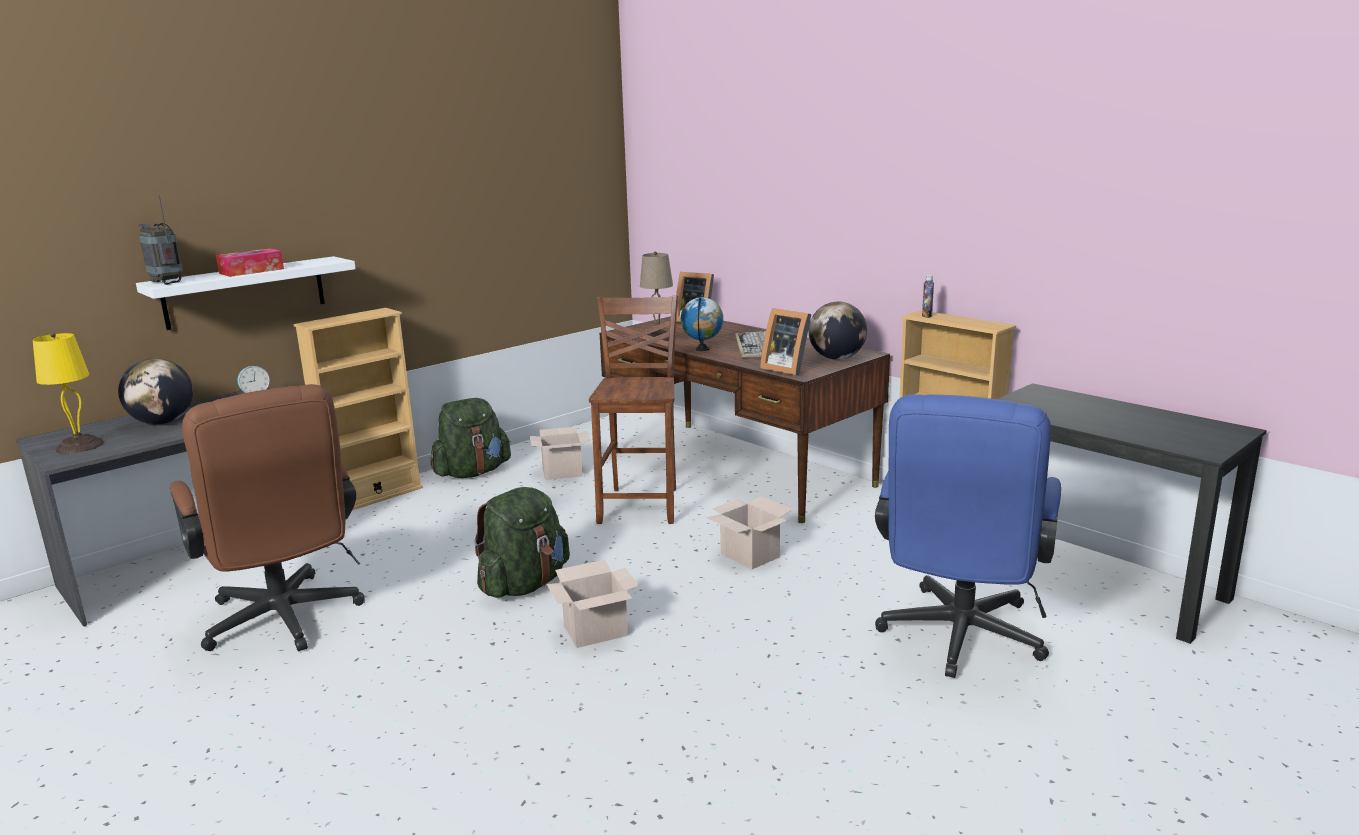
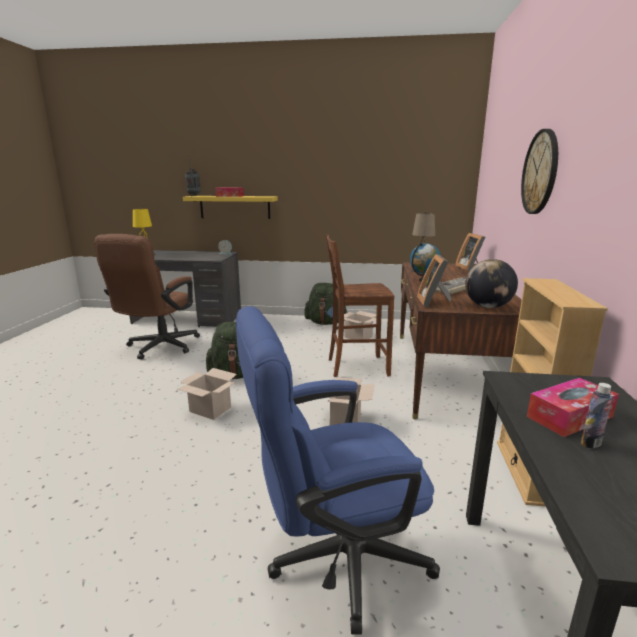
camera: 50 degrees right, 0 degrees up
(162, 422) = (180, 254): globe -> none
(245, 292) = (235, 207): white shelf -> yellow shelf
(373, 497) = (276, 318): beige bookcase -> none
(641, 505) = (356, 366): brown chair -> brown chair turned 150 degrees counterclockwise
(832, 195) = (540, 172): none -> wall clock
(927, 316) = (542, 282): bottle -> bottle (591, 443)
(1075, 412) = (569, 416): none -> tissue box

